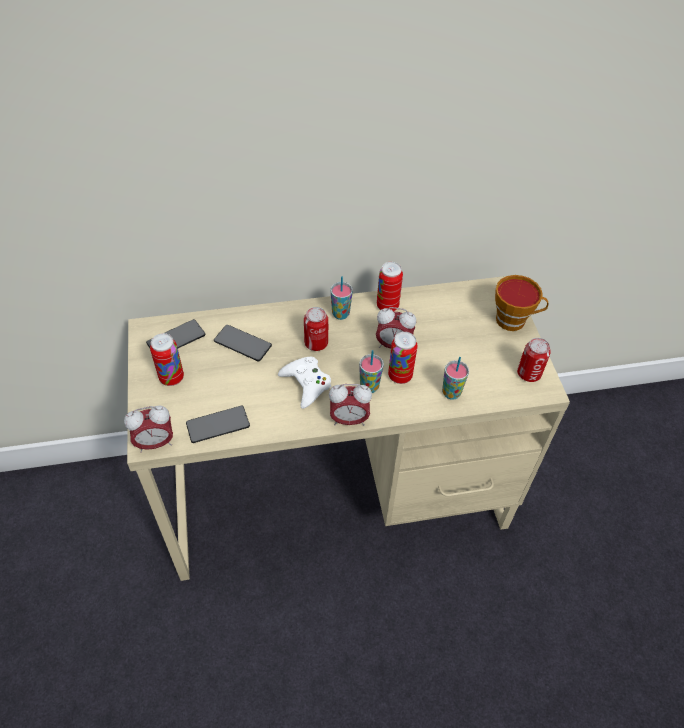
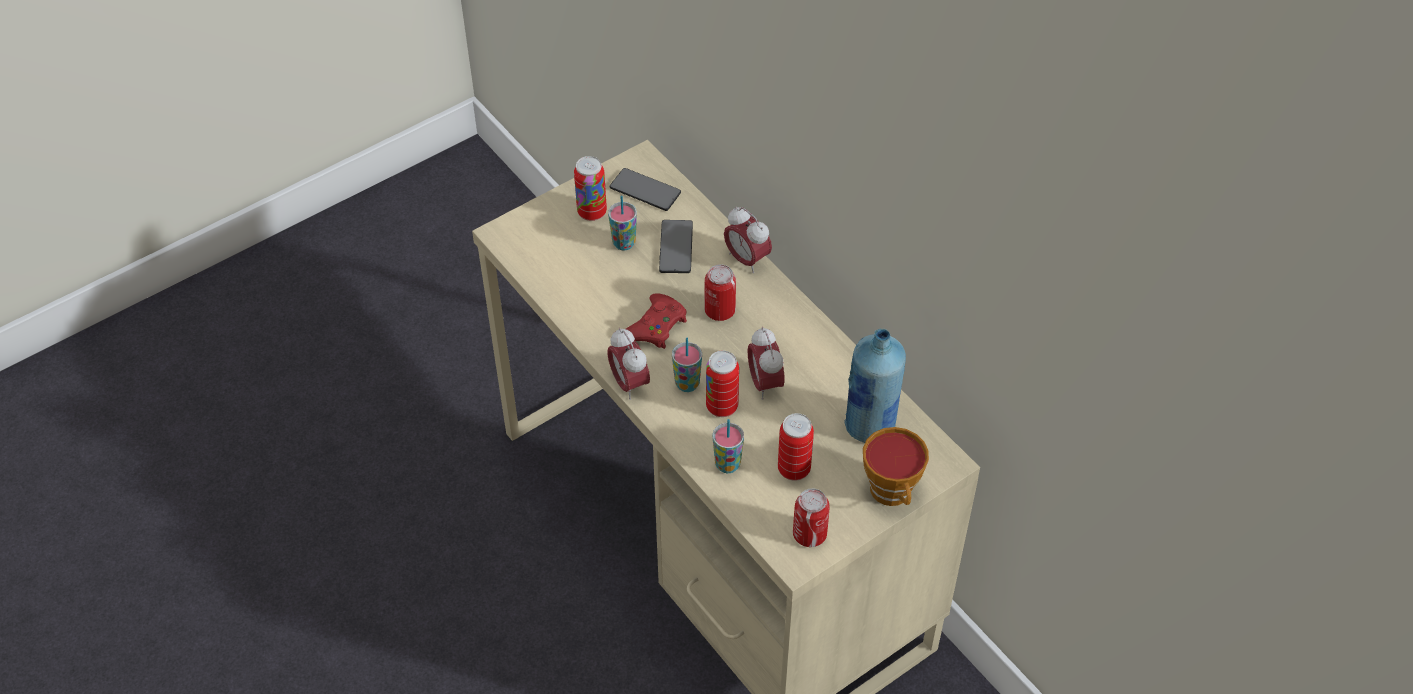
camera: 65 degrees right, 0 degrees up
(155, 443) = (505, 239): alarm clock -> alarm clock (746, 259)
(218, 425) = (556, 277): phone -> none
(306, 384) = (655, 326): white game controller -> red game controller
(340, 314) = (780, 315): cup -> cup (624, 243)
(387, 306) = (826, 354): can -> can (794, 469)
(457, 309) = (870, 426): none -> blue bottle

